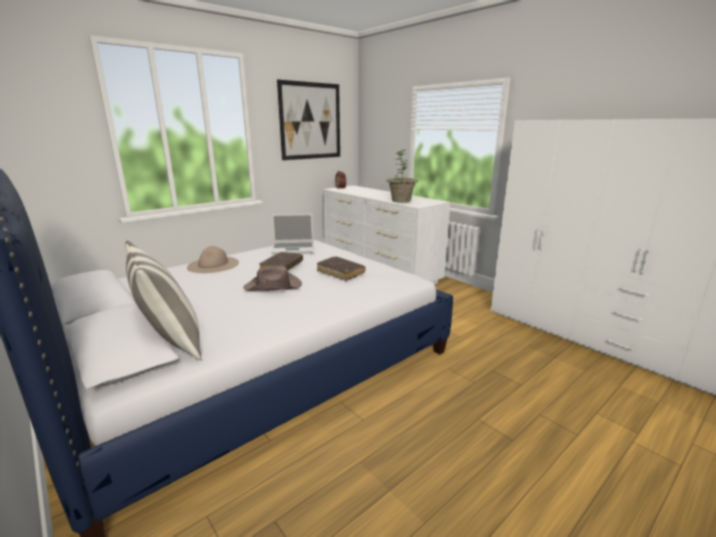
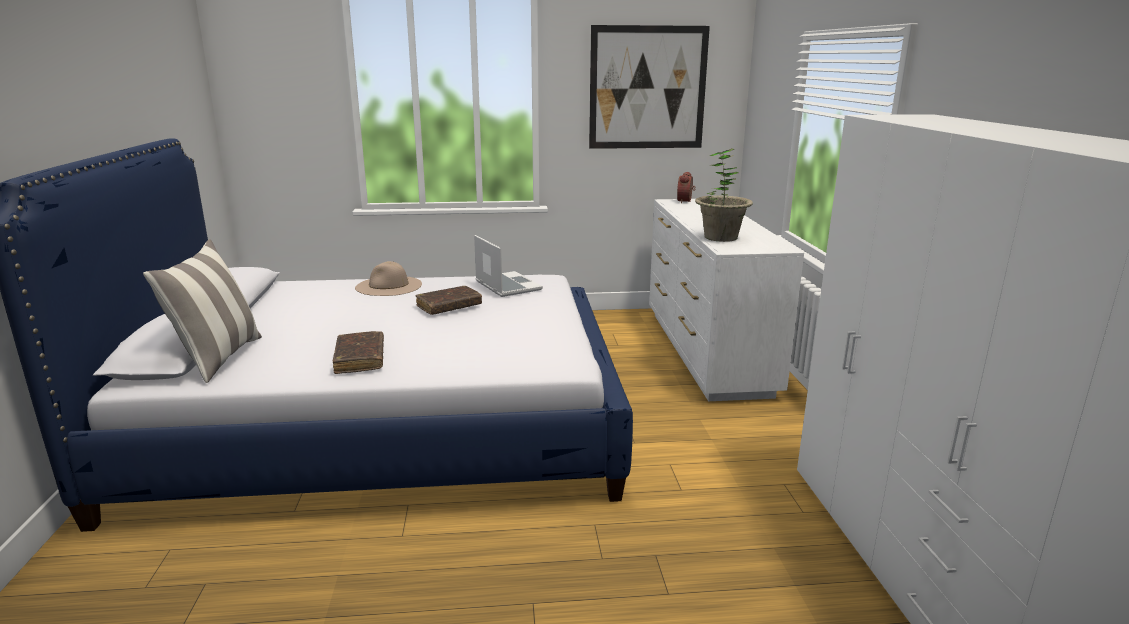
camera: 35 degrees right, 0 degrees up
(273, 286) = (395, 328): brown hat -> none
(293, 249) = (506, 285): laptop -> laptop turned 150 degrees counterclockwise
(340, 272) = (494, 331): brown book -> brown book (360, 359)

